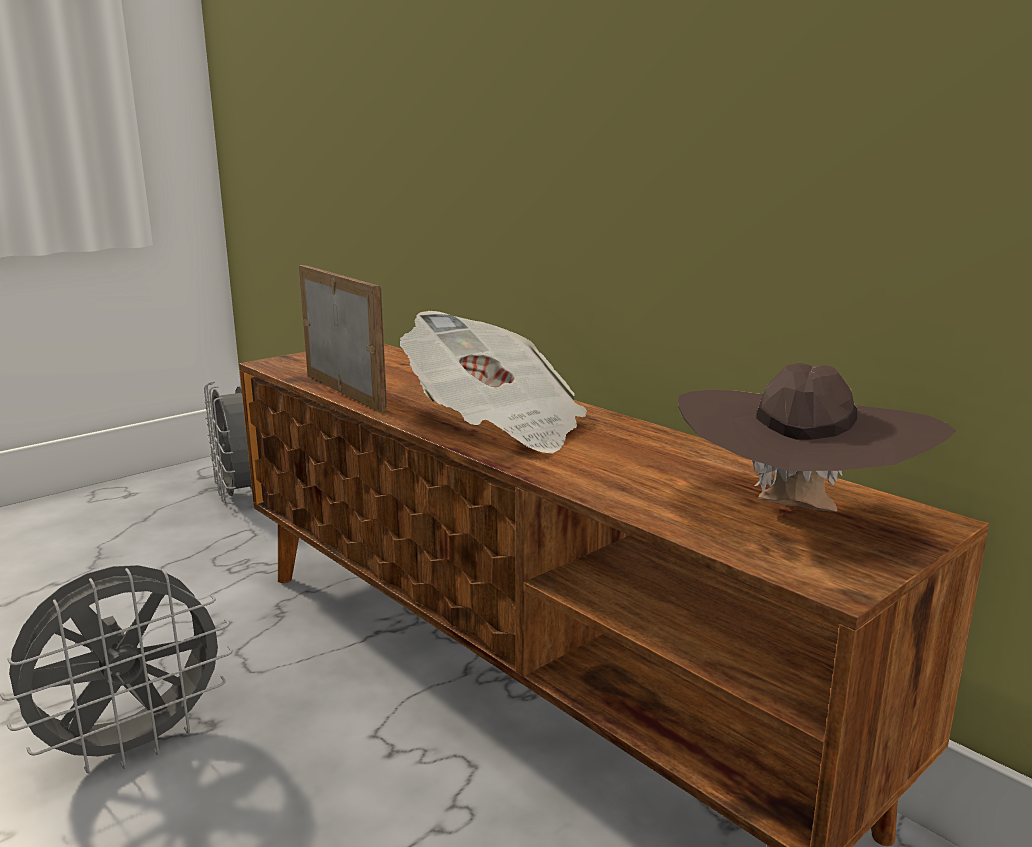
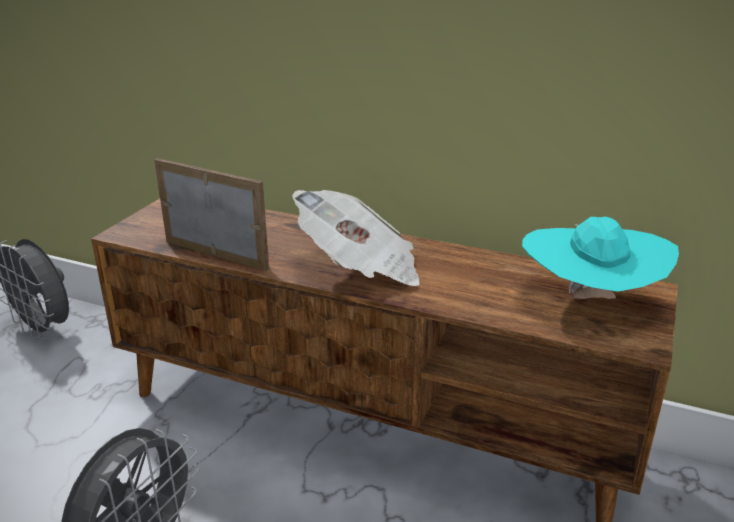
camera: 25 degrees left, 10 degrees up
(796, 514) = (589, 301): brown hat -> turquoise hat

